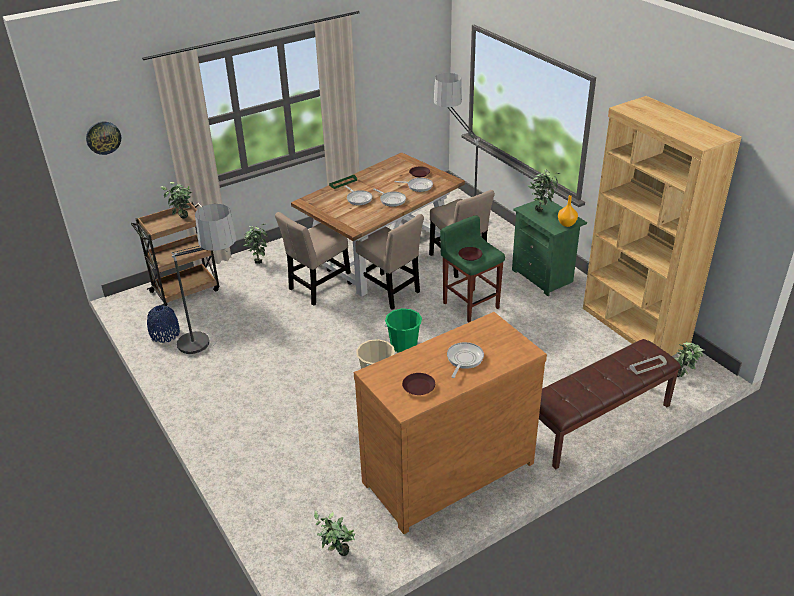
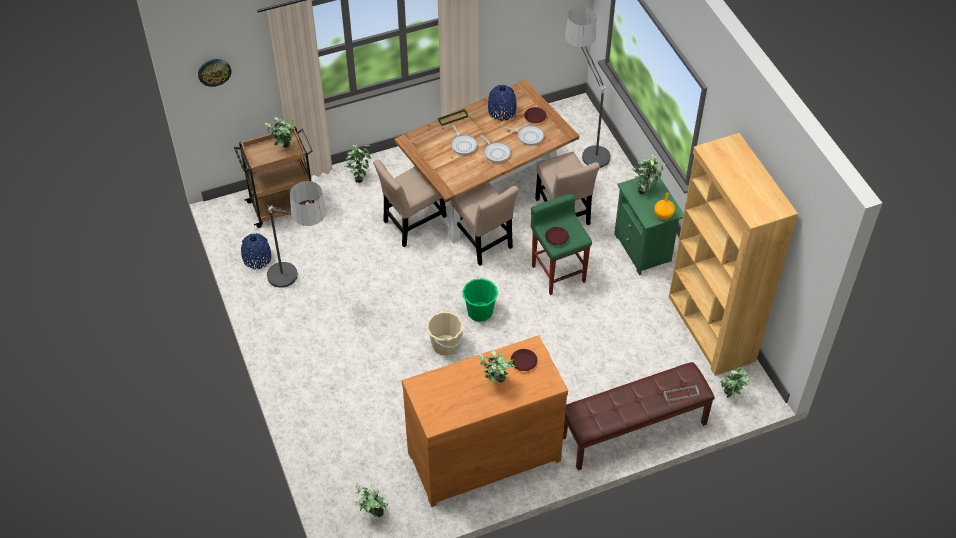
camera: 10 degrees right, 15 degrees up
(387, 173) = (502, 111): none -> blue vase
(418, 386) = (450, 405): brown plate -> brown plate (523, 361)
(464, 359) = (496, 384): frying pan -> potted plant

